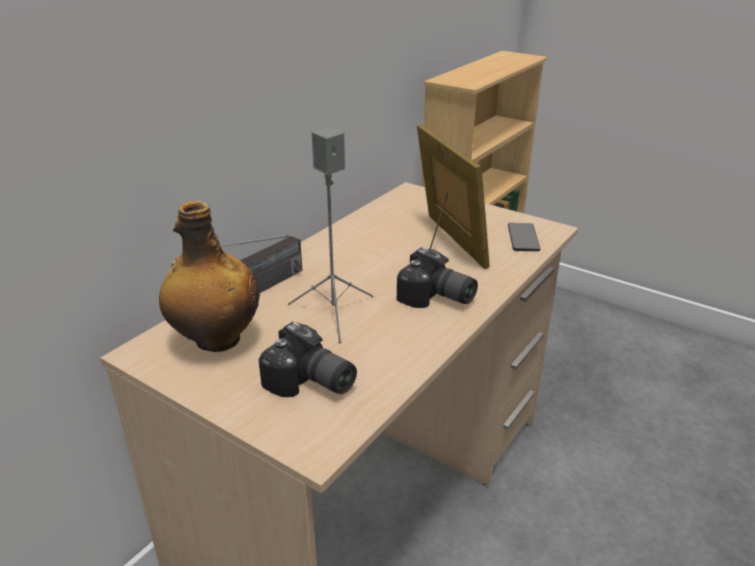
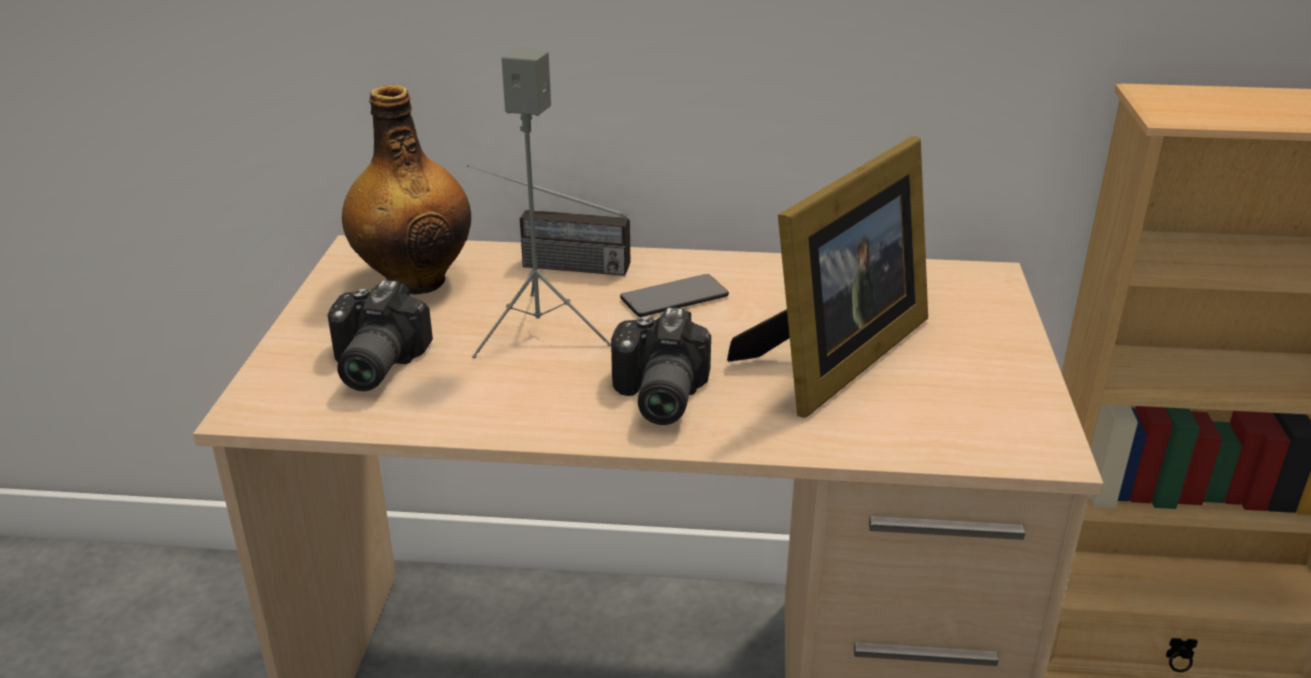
camera: 60 degrees right, 0 degrees up
(523, 238) = (963, 427): phone -> phone (674, 298)

